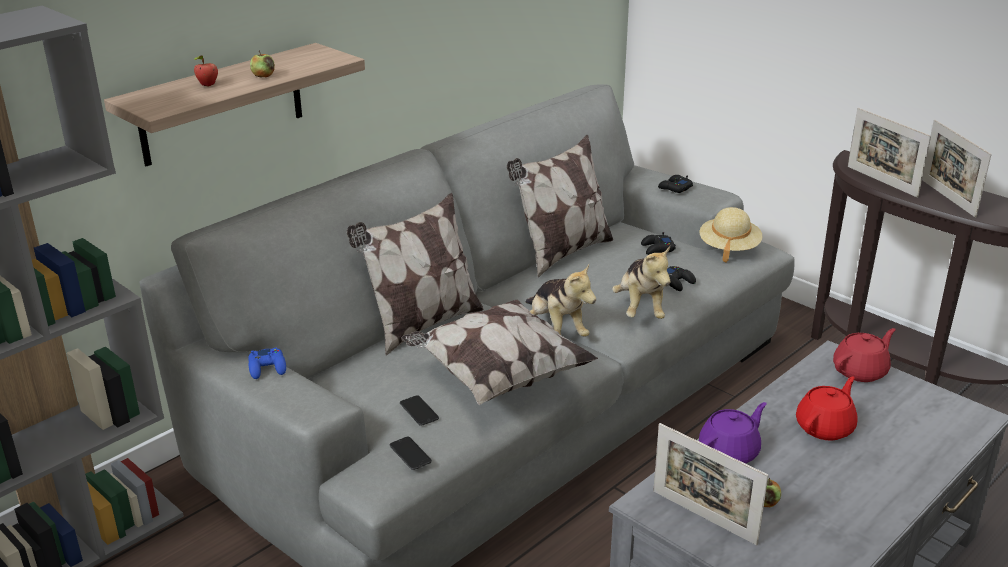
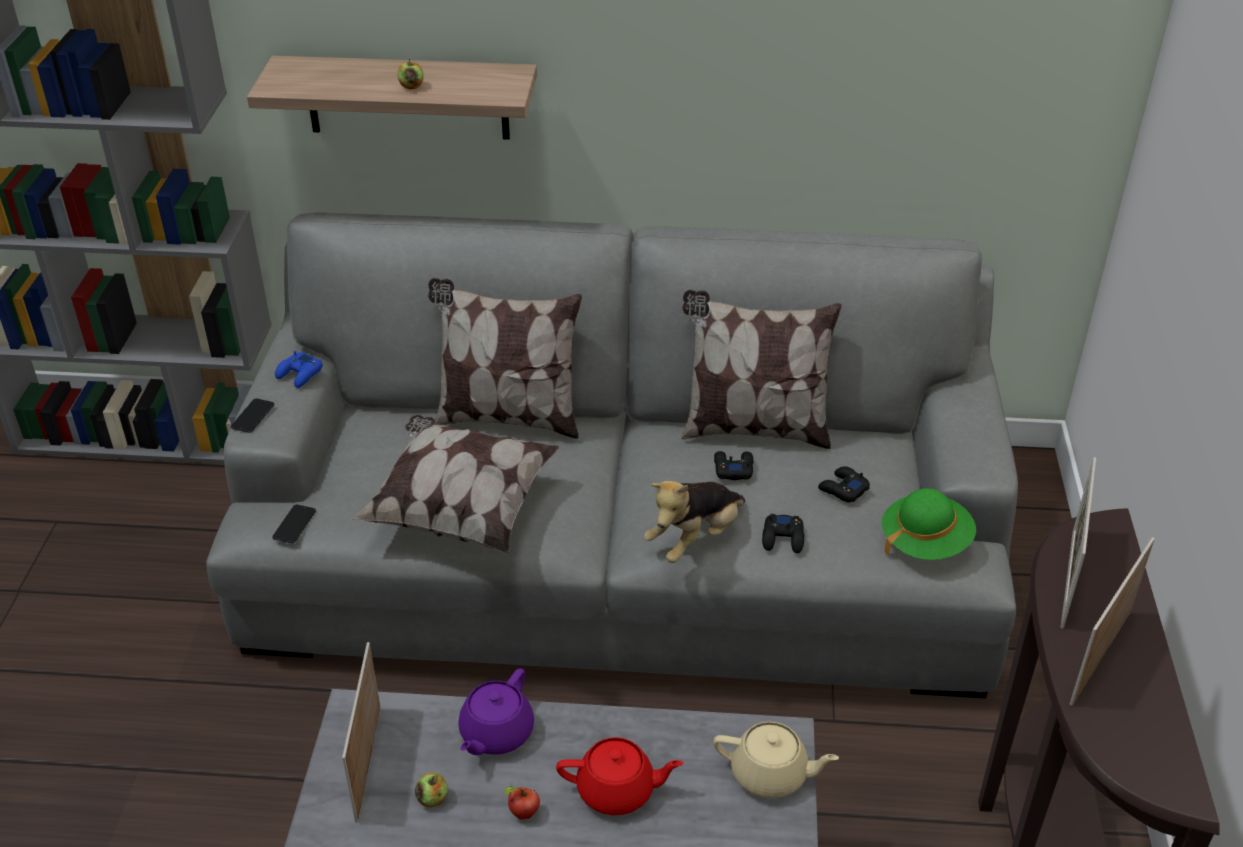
camera: 50 degrees right, 10 degrees up
(208, 85) = (356, 76): apple -> apple (523, 814)
(419, 411) = (357, 494): phone -> phone (253, 416)
(556, 329) = (609, 504): plush toy -> none
(674, 188) = (960, 429): black game controller -> black game controller (733, 469)
(729, 248) = (925, 542): beige hat -> green hat
(730, 452) = (495, 733): purple teapot -> purple teapot turned 105 degrees clockwise
(861, 371) = (770, 775): red teapot -> beige teapot

